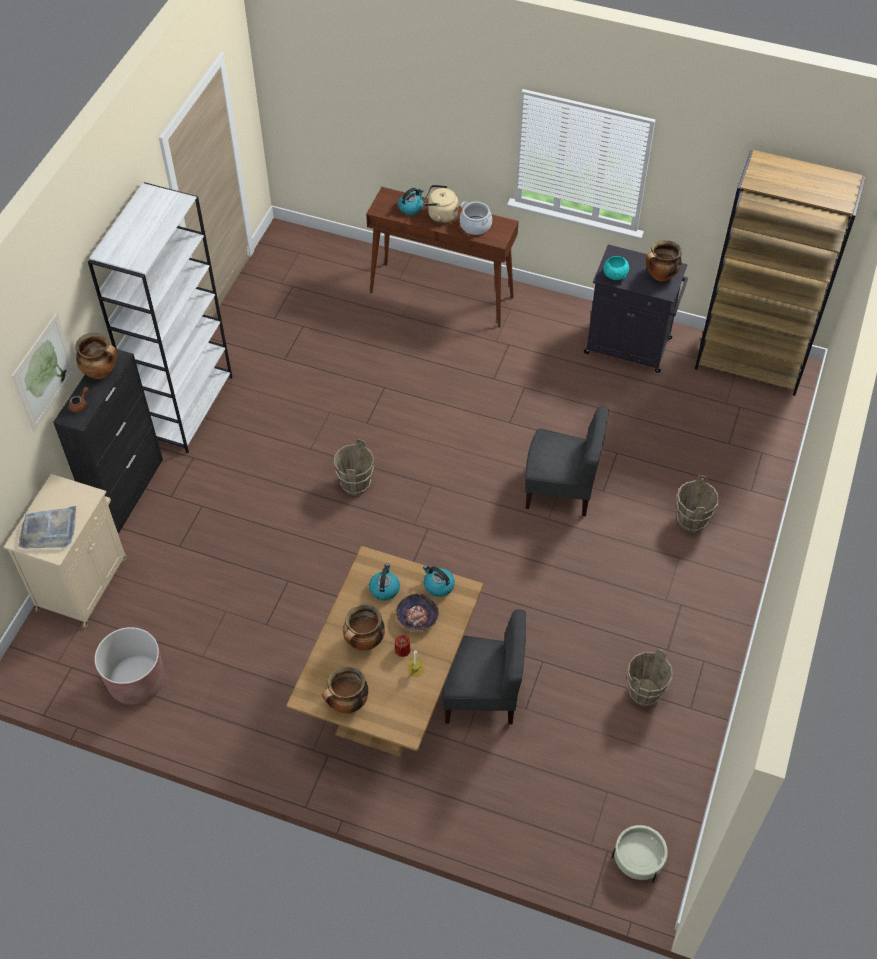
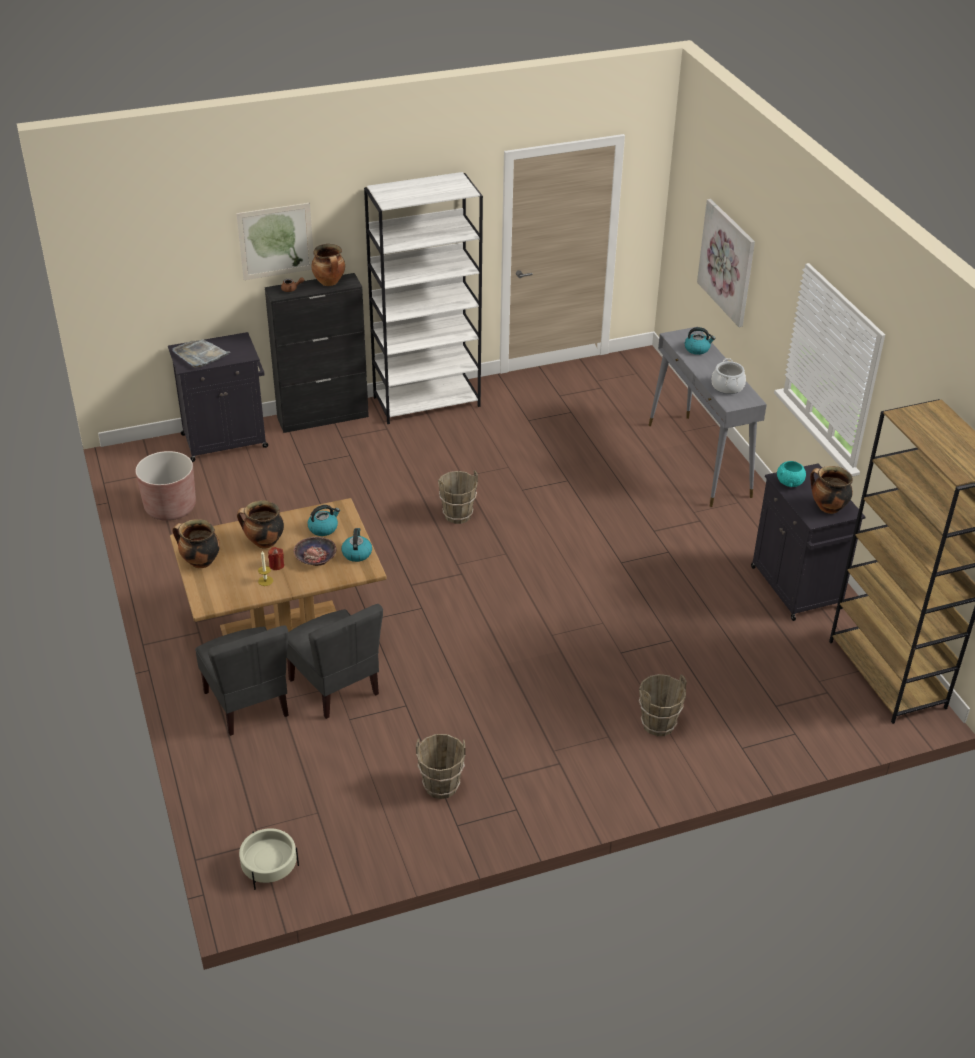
camera: 50 degrees right, 15 degrees down
(83, 582) = (226, 440): beige cabinet -> black cabinet
(386, 118) = (727, 262): none -> picture
(440, 215) = (712, 365): beige kettle -> none
(442, 295) = (699, 460): brown console table -> grey console table
(560, 490) = (590, 627): grey chair -> grey chair (248, 704)

